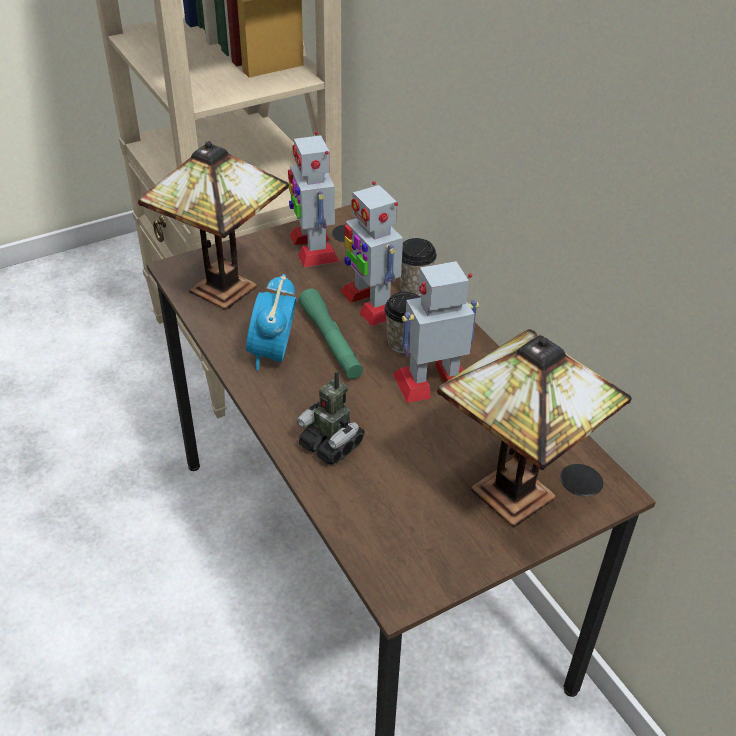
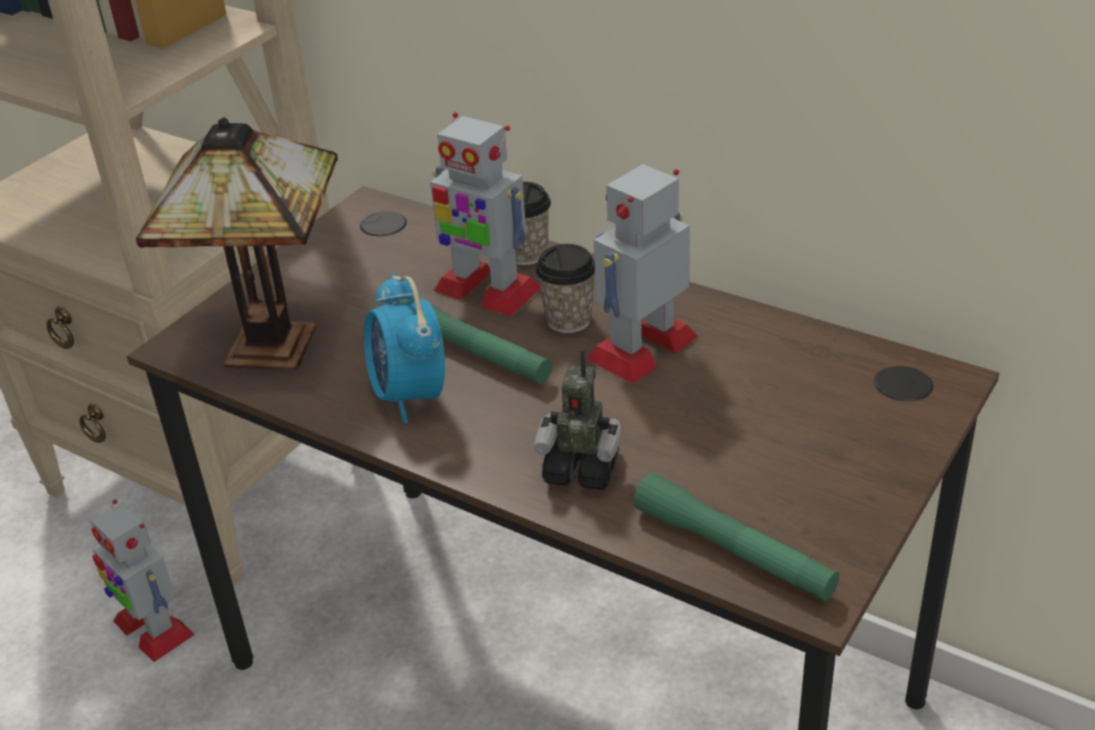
camera: 25 degrees left, 5 degrees down
(313, 247) = (352, 254): toy robot -> toy robot (152, 628)
(375, 541) = (733, 551): none -> green flashlight
(519, 495) = (852, 428): table lamp -> none

